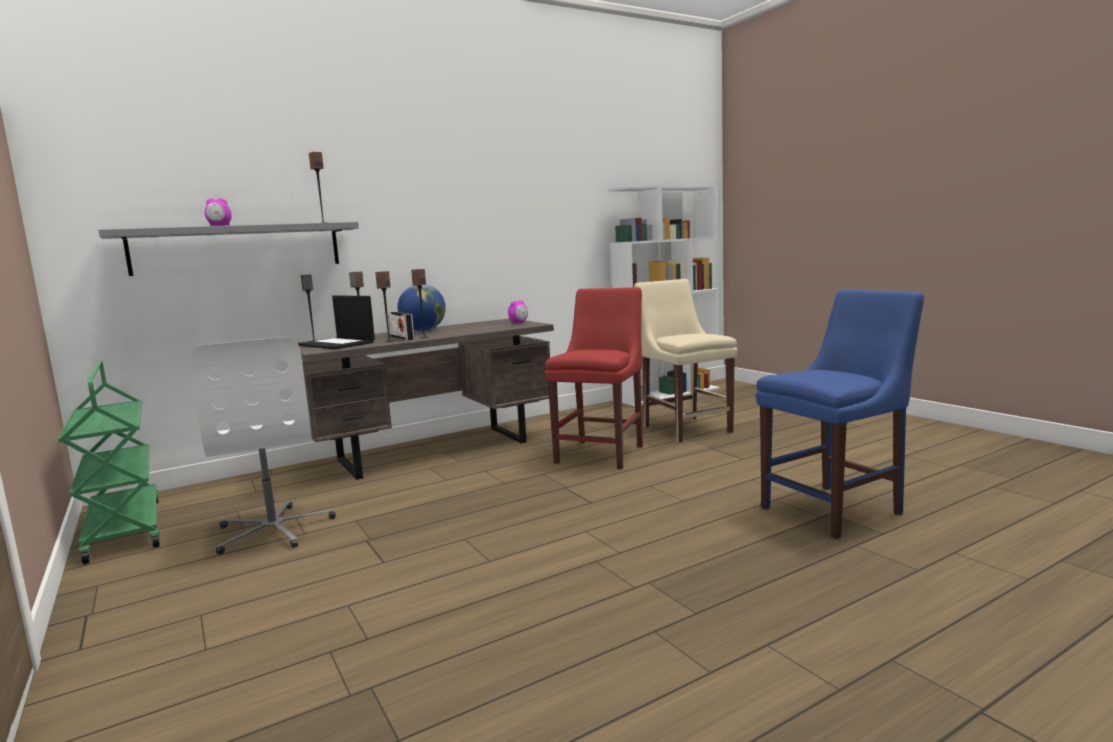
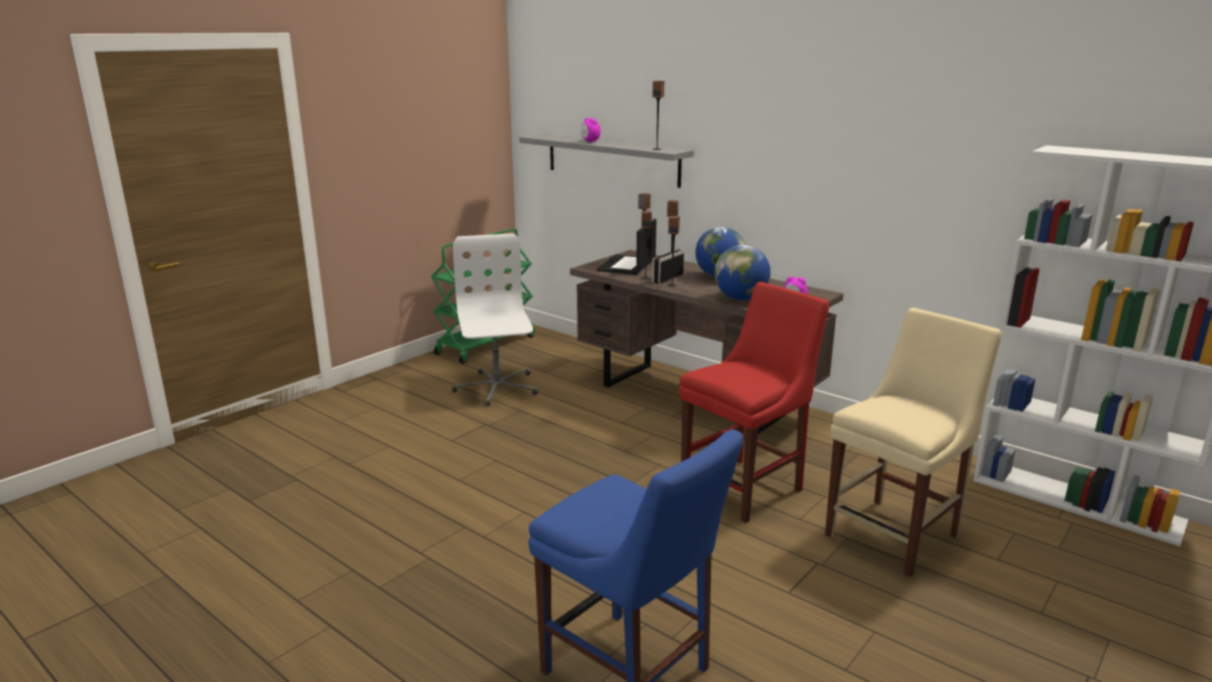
camera: 70 degrees right, 10 degrees up
(274, 529) = (496, 388): white office chair -> white office chair turned 120 degrees clockwise
(488, 329) = (740, 298): none -> globe
(602, 453) = (746, 487): red chair -> red chair turned 45 degrees counterclockwise

